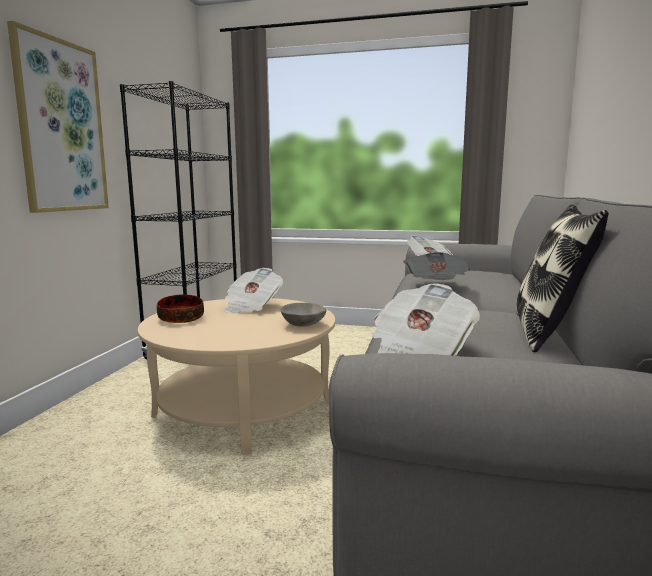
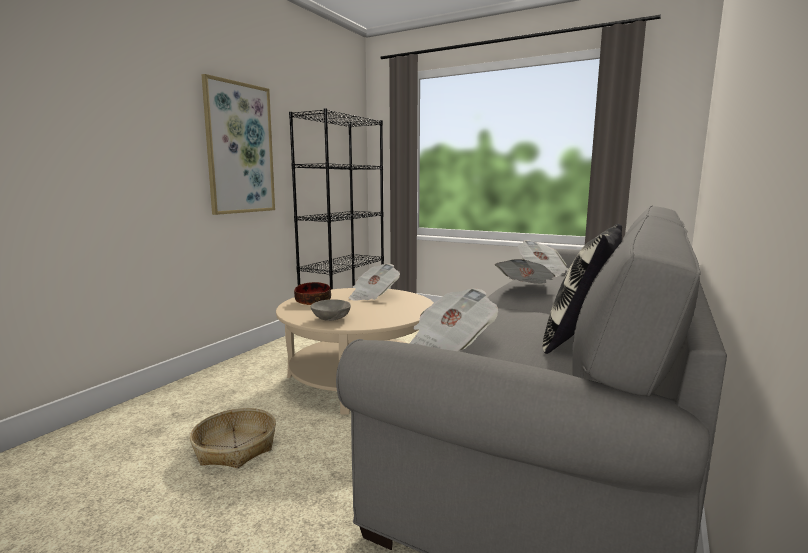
camera: 15 degrees right, 0 degrees up
(117, 521) = (235, 448): none -> basket
(303, 324) = (403, 314): grey bowl -> grey bowl (331, 318)

